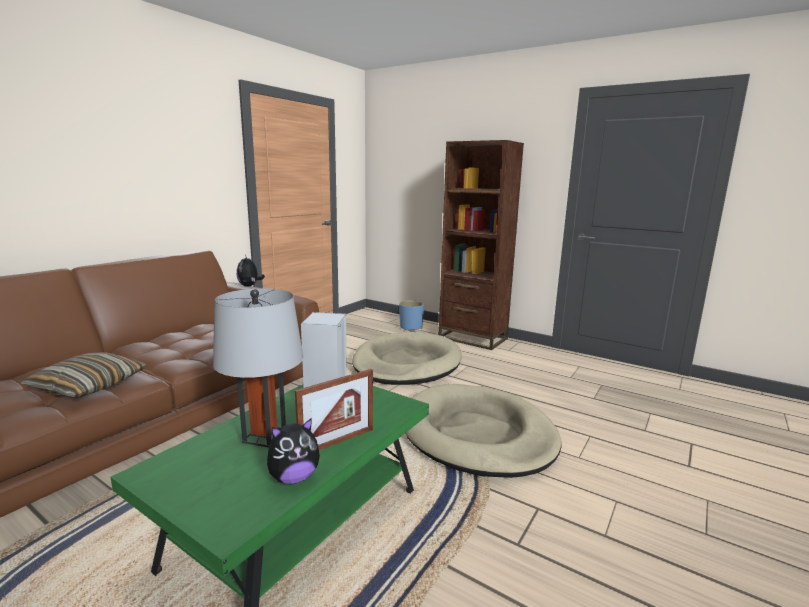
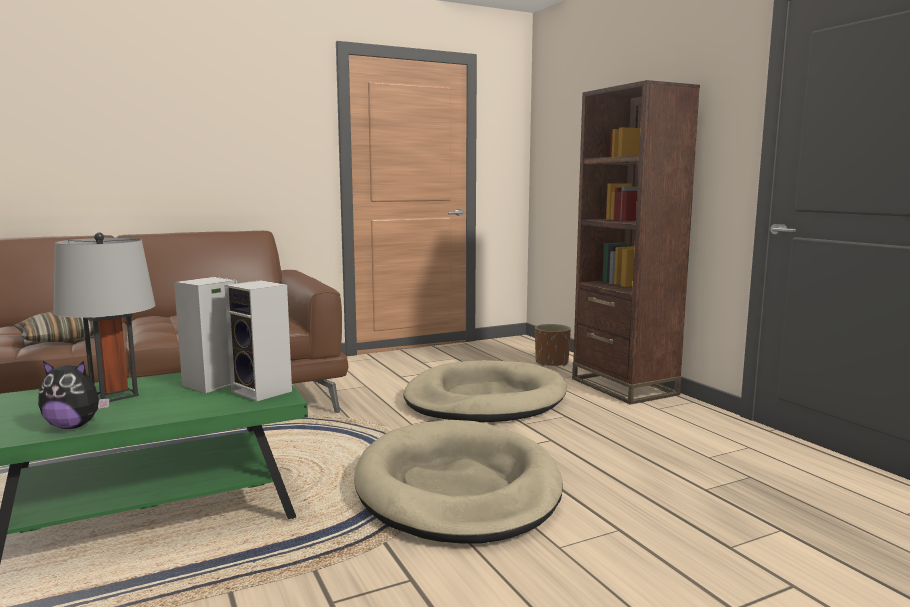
camera: 30 degrees right, 5 degrees down
(249, 286) = (302, 274): plush toy -> none
(337, 442) = (158, 412): picture frame -> none
(380, 401) = (264, 392): none -> speaker
(411, 327) = (552, 363): blue planter -> brown planter

